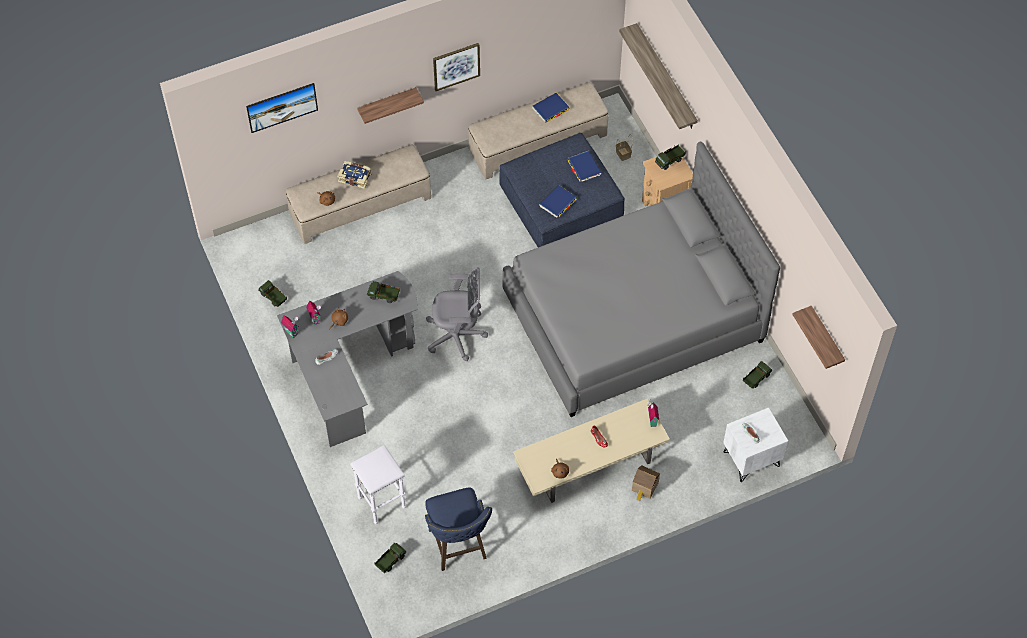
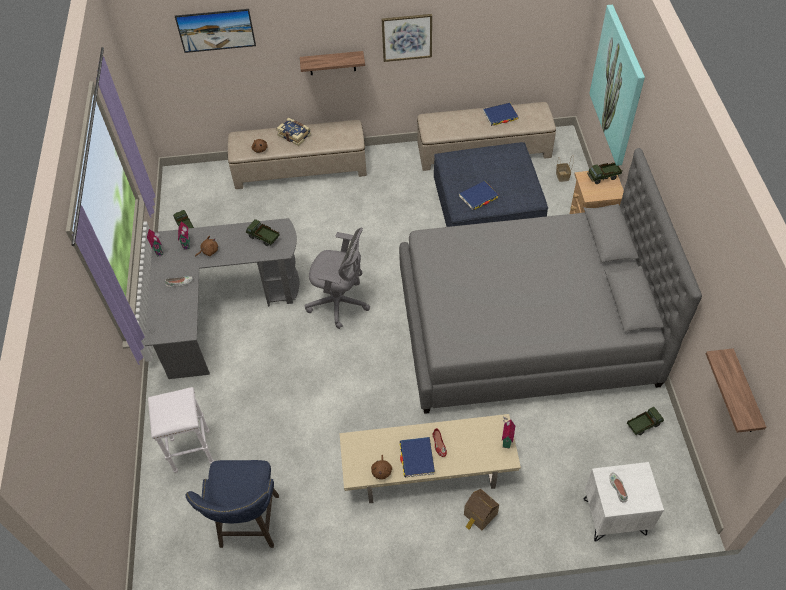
camera: 20 degrees right, 5 degrees down
(390, 561) = (171, 519): toy truck -> none
(584, 167) = (515, 171): blue book -> blue book (417, 458)
(666, 78) = (618, 85): shelf -> picture

